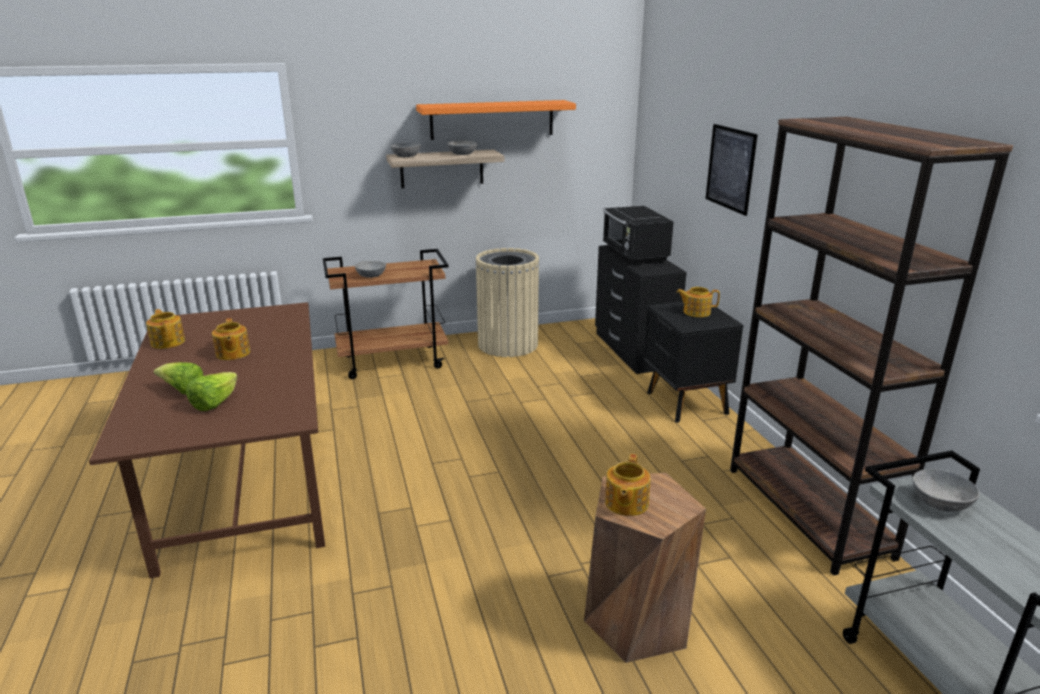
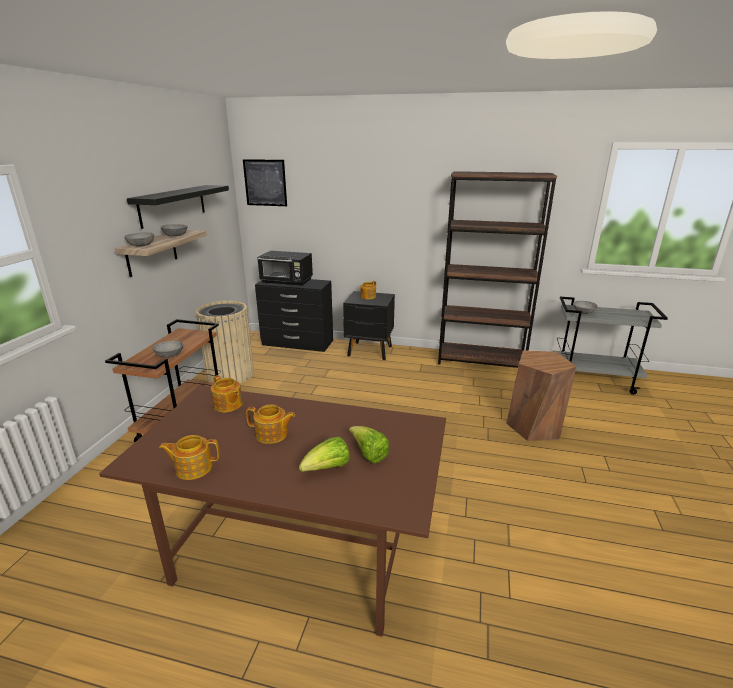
camera: 60 degrees left, 0 degrees up
(492, 119) = (173, 205): orange shelf -> black shelf
(625, 503) = (545, 365): teapot -> teapot (228, 405)
(730, 168) = (358, 211): picture -> picture (265, 183)

